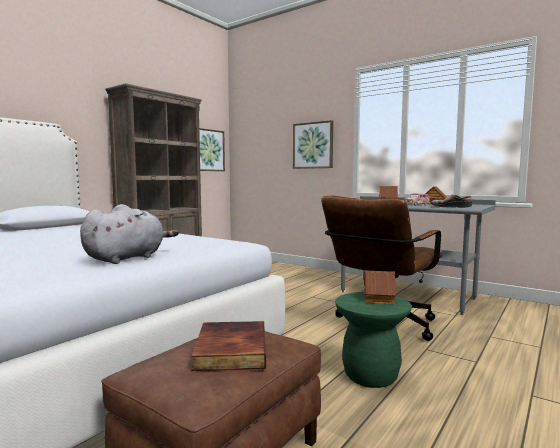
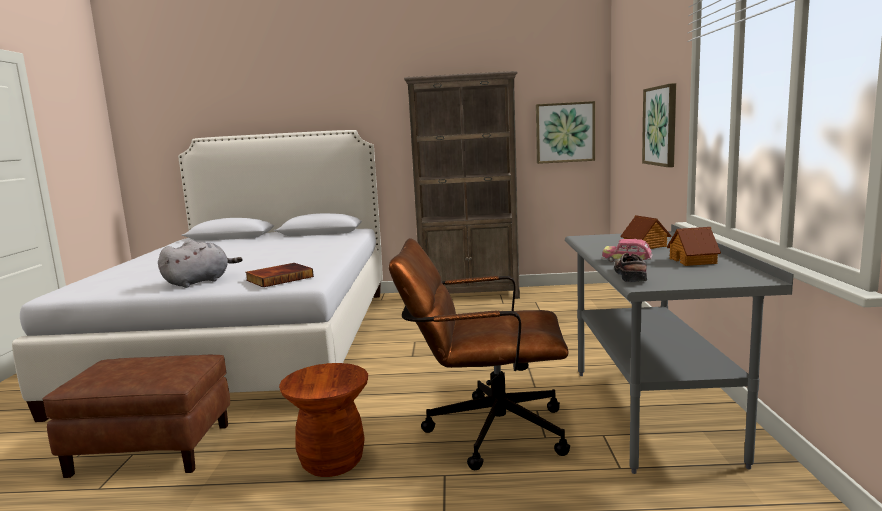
camera: 55 degrees right, 5 degrees up
(128, 258) = (199, 282): grey plush toy -> grey plush toy turned 45 degrees counterclockwise
(229, 349) = (143, 368): book -> book (279, 278)
(370, 376) = (332, 462): green stool -> brown stool
(378, 298) = (338, 378): toy house -> none

